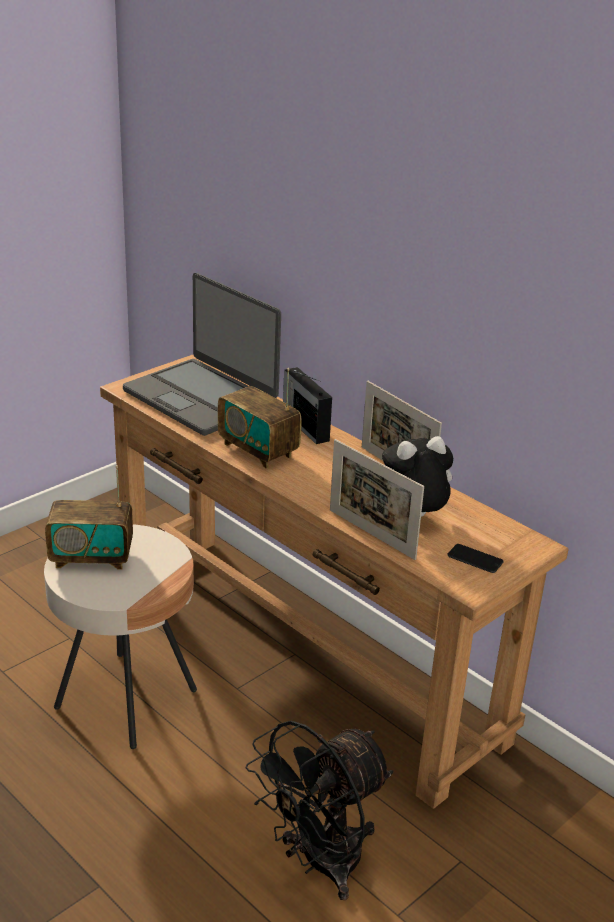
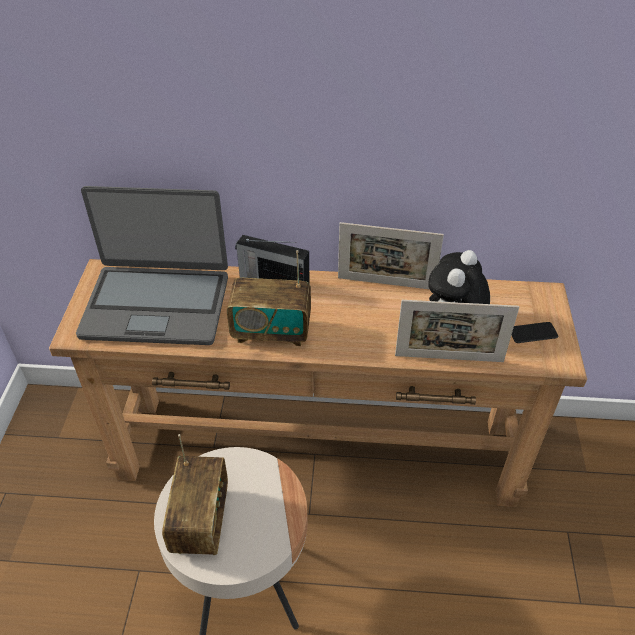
camera: 40 degrees left, 15 degrees up
(91, 558) = (200, 521): radio -> radio turned 45 degrees counterclockwise
(319, 864) = (505, 608): black fan -> none

